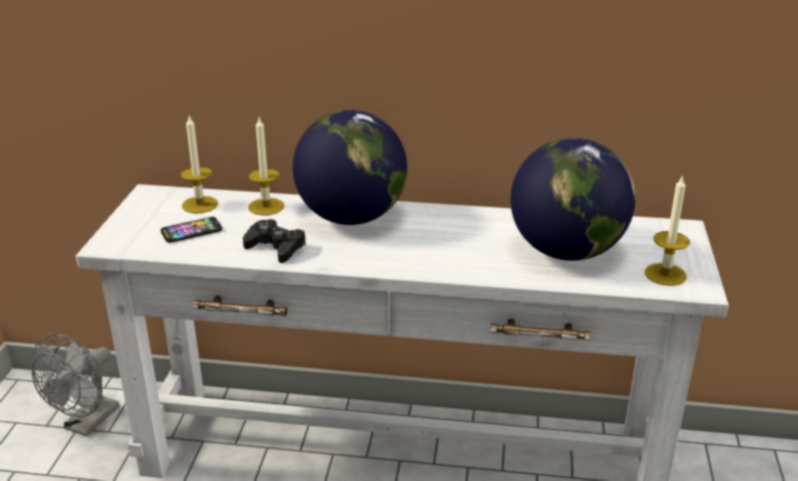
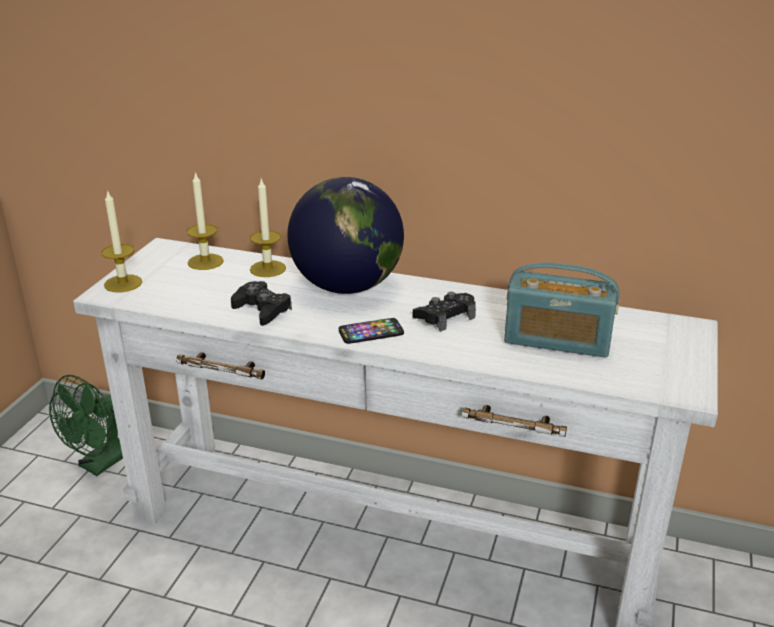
camera: 10 degrees right, 0 degrees up
(86, 424) = (100, 464): grey fan -> green fan
(191, 231) = (188, 286): phone -> phone (371, 332)
(456, 239) = (445, 317): none -> black game controller
(567, 251) = (557, 340): globe -> radio
(665, 274) = (656, 374): candle -> candle (123, 283)

